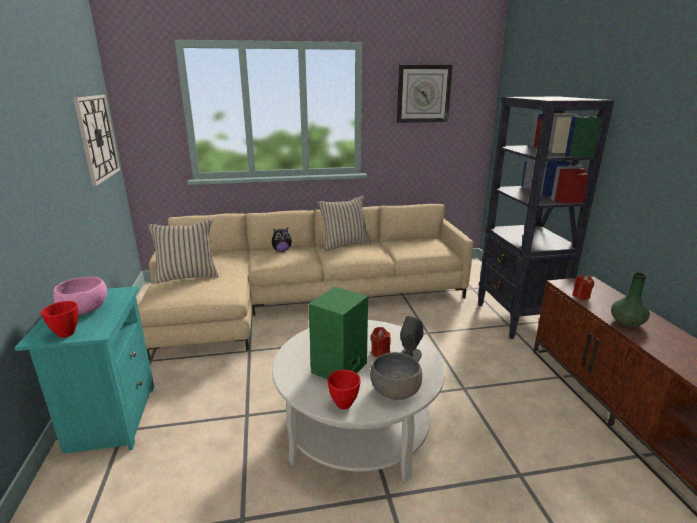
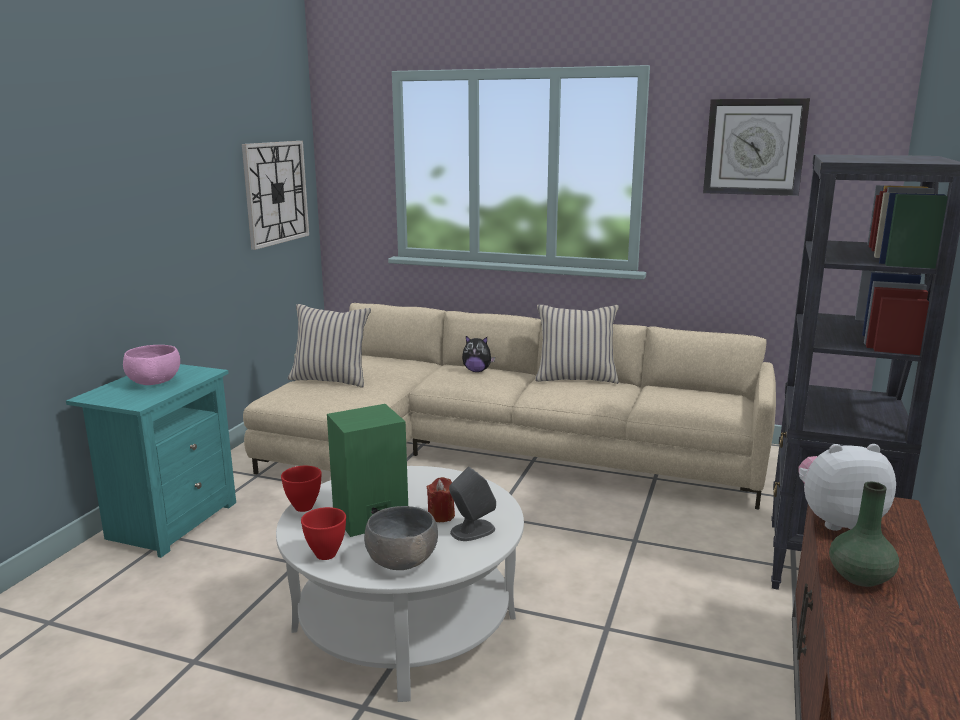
camera: 30 degrees right, 5 degrees down
(67, 333) = (115, 398): red bowl -> red bowl (304, 507)
(581, 296) = (837, 520): red candle -> plush toy

